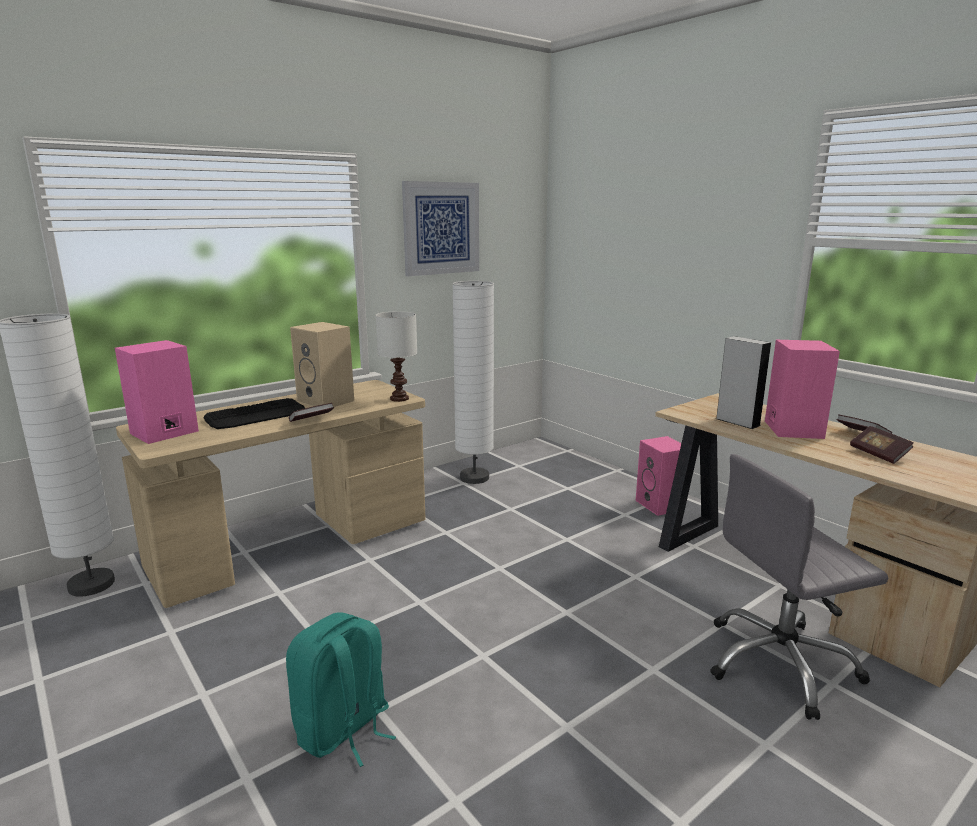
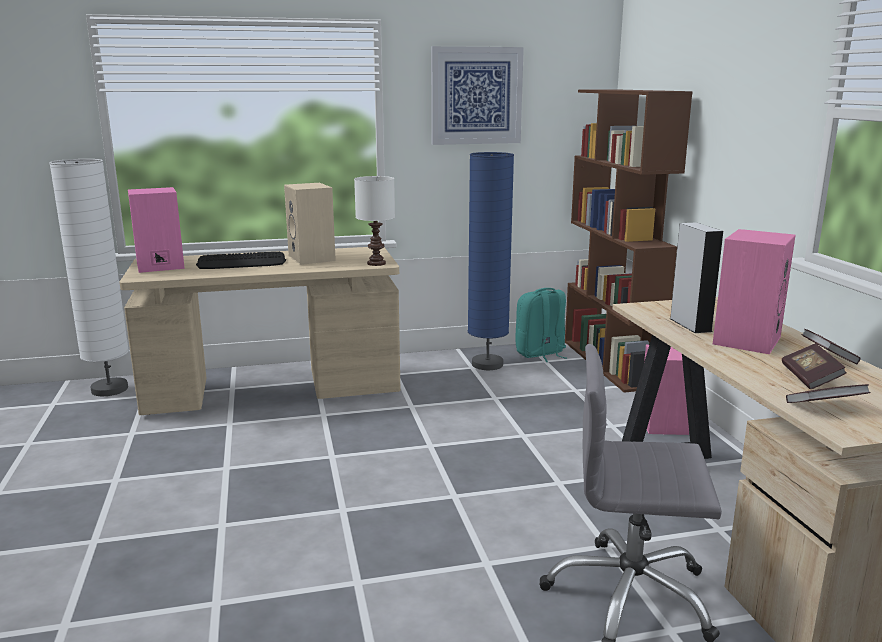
camera: 25 degrees right, 0 degrees up
(312, 421) = (277, 272): book -> book (824, 407)
(343, 730) = (184, 531): turquoise backpack -> turquoise backpack (540, 353)
(474, 478) = (487, 364): white floor lamp -> blue floor lamp
(572, 459) = (611, 363): none -> brown bookcase

